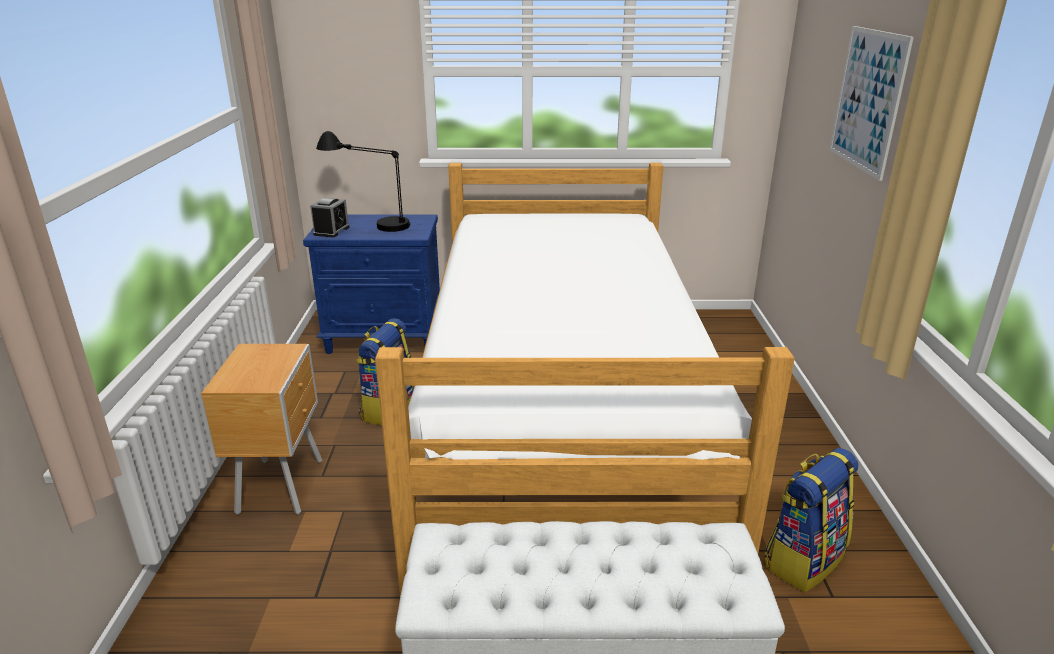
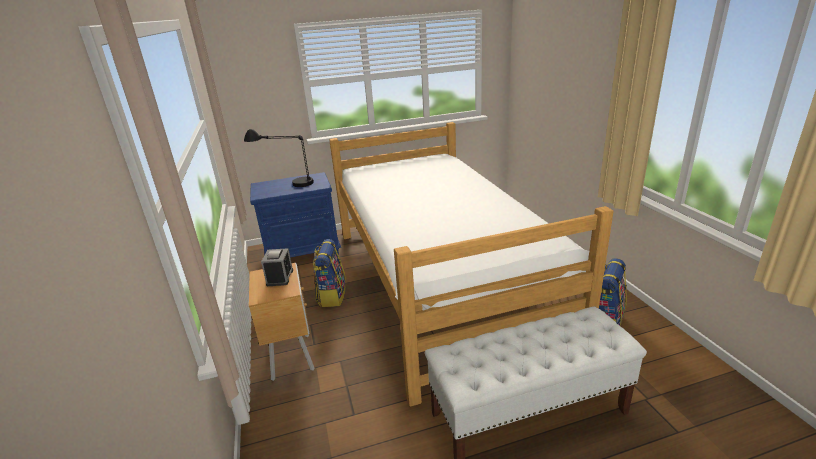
camera: 15 degrees left, 0 degrees up
(331, 231) = (265, 192): alarm clock -> alarm clock (280, 277)
(868, 100) = (577, 72): picture -> none

